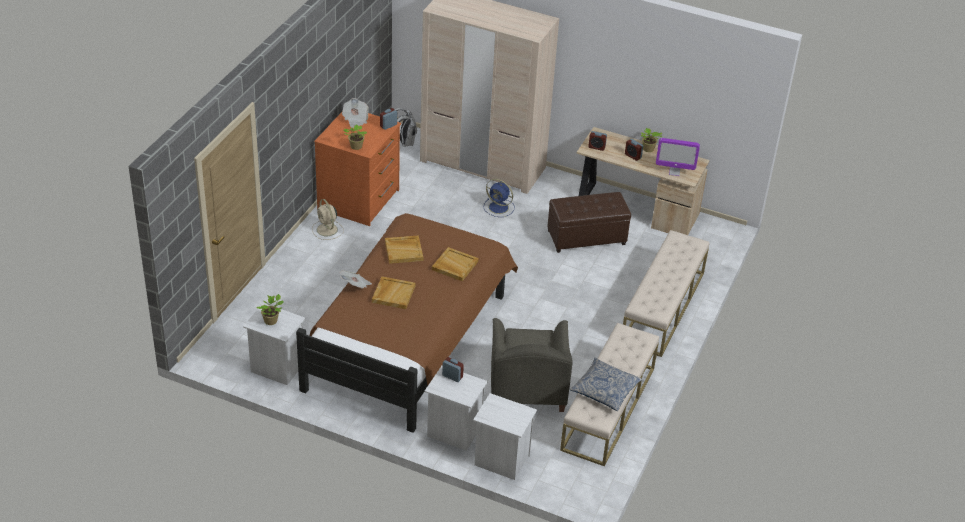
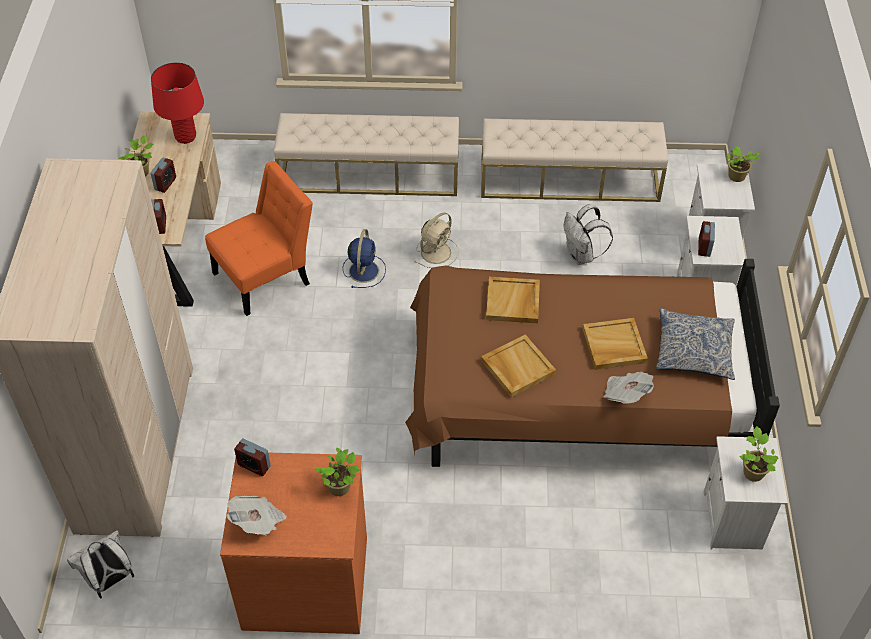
camera: 110 degrees left, 10 degrees up
(327, 230) = (406, 593): beige fan -> beige fan (437, 252)
(499, 208) = (242, 390): blue fan -> blue fan (364, 270)
(510, 424) = (736, 177): none -> potted plant
(527, 385) = (582, 255): grey armchair -> white backpack
(586, 237) = (266, 276): brown ottoman -> orange chair
(605, 390) = (604, 137): pillow -> pillow (694, 351)
(674, 172) = (185, 137): monitor -> red table lamp

